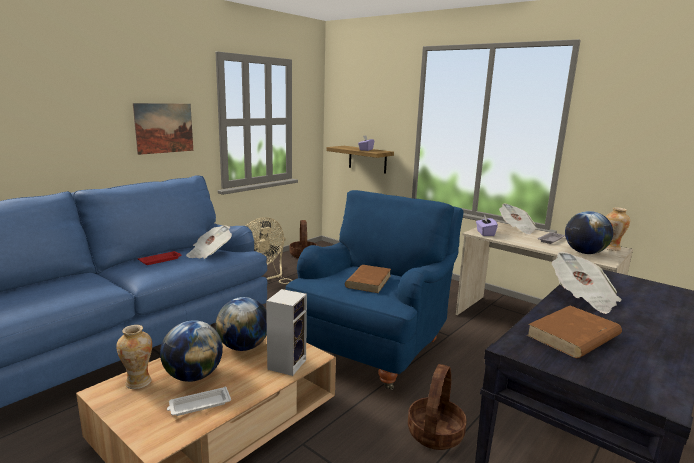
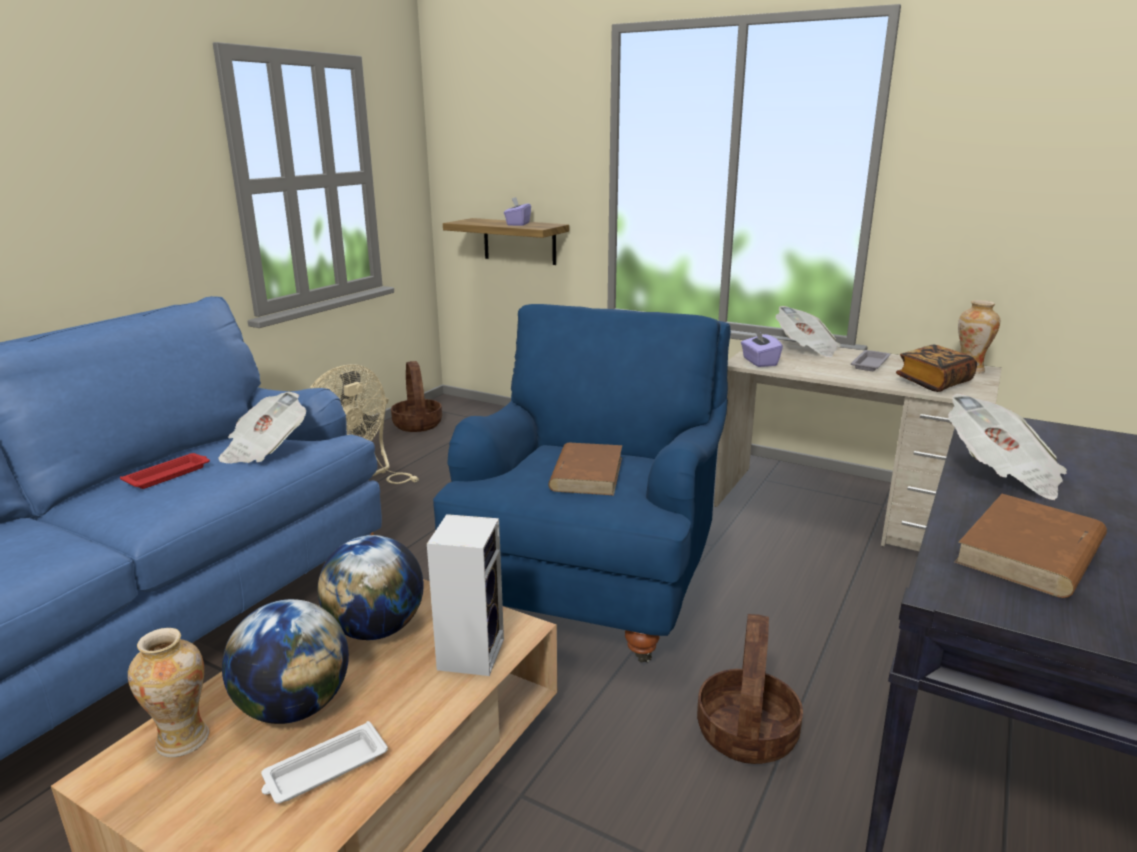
camera: 10 degrees left, 5 degrees up
(164, 128) = (127, 205): picture -> none
(584, 253) = (933, 382): globe -> book

